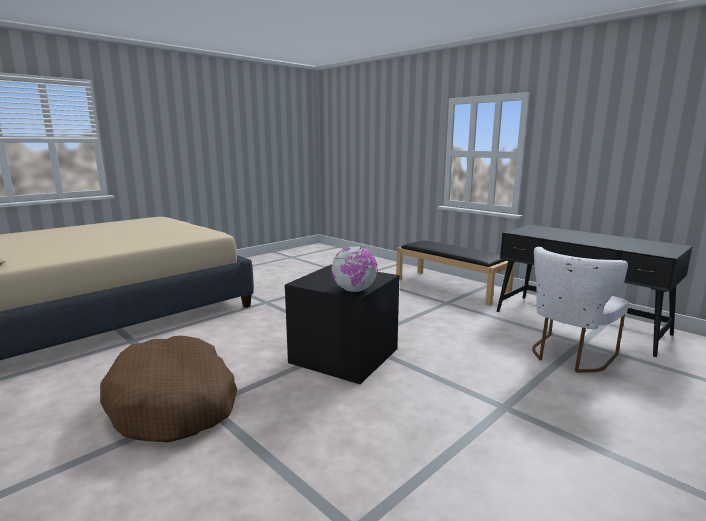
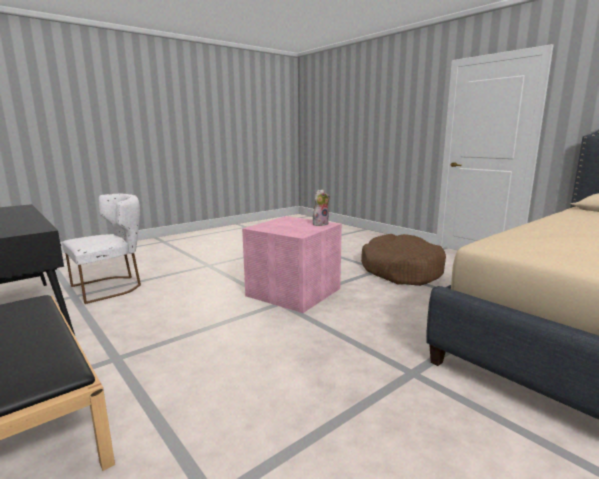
camera: 175 degrees left, 0 degrees up
(311, 282) = (320, 224): none -> plush toy
(343, 355) = (294, 293): black storage box -> pink storage box
(354, 290) = (287, 219): globe -> none

